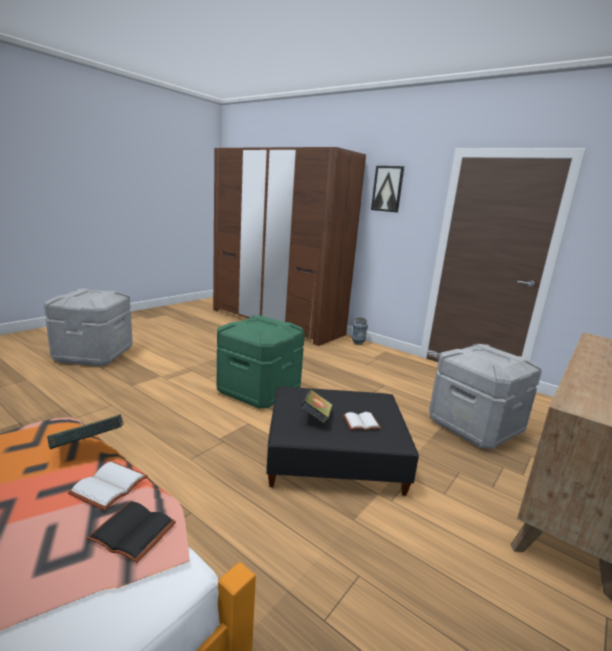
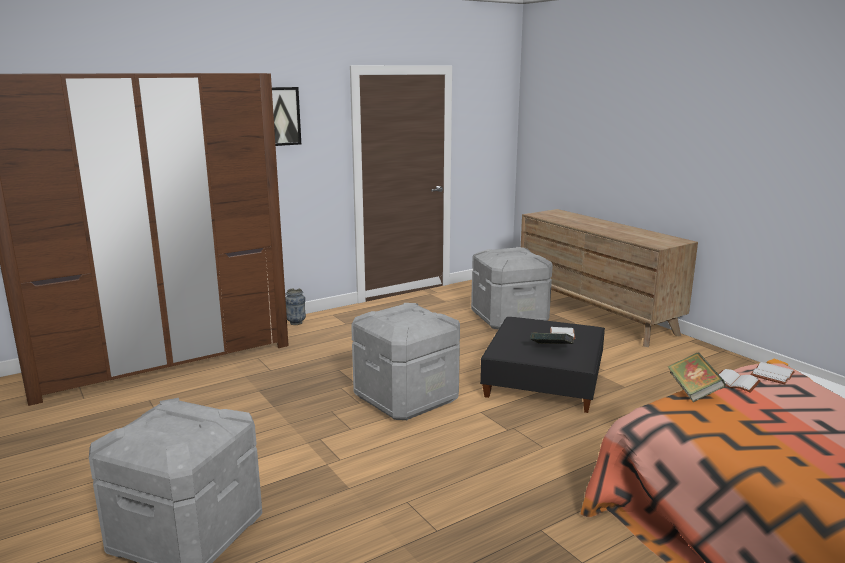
camera: 70 degrees left, 0 degrees up
(135, 531) = (771, 374): black book -> white book
(259, 391) = (406, 398): green storage box -> grey storage box

